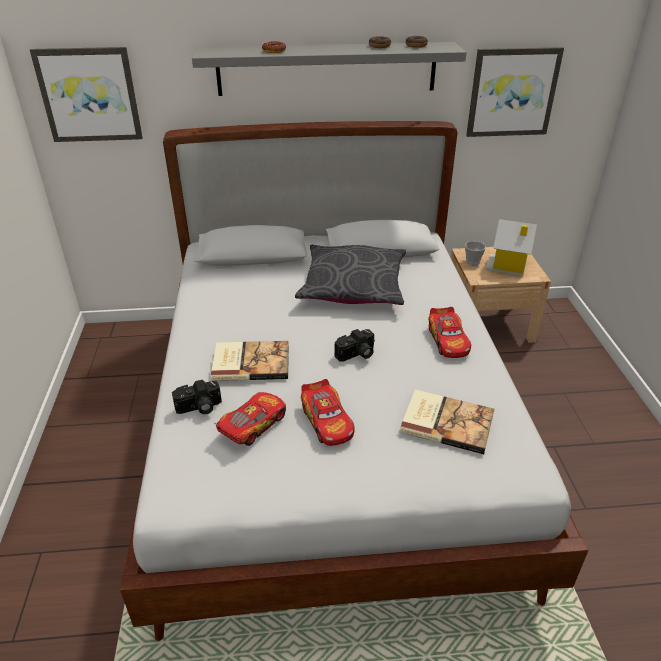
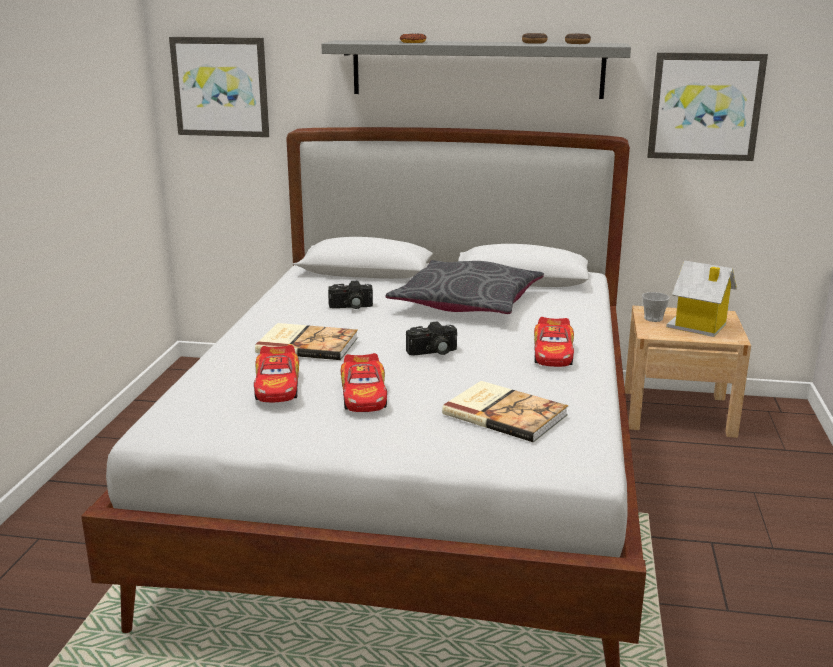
camera: 15 degrees right, 15 degrees down
(199, 408) = (230, 370): camera -> camera (350, 307)
(252, 425) = (278, 386): toy car -> toy car turned 120 degrees clockwise

